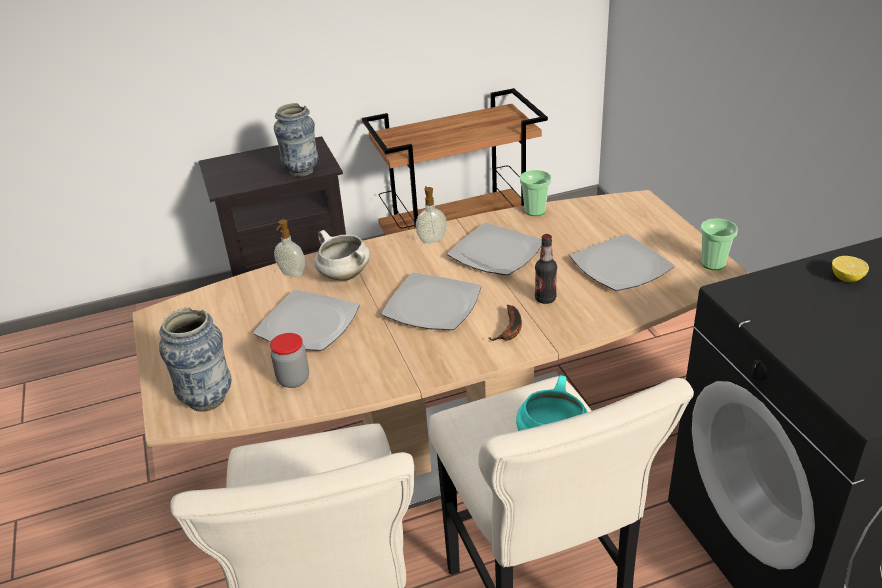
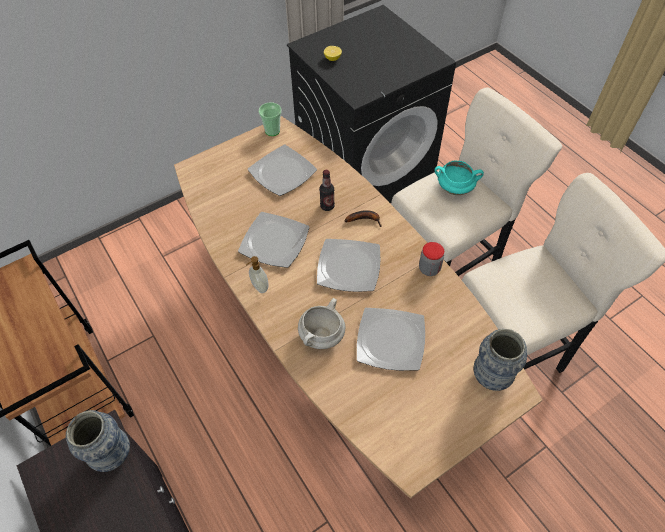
camera: 105 degrees left, 20 degrees up
(292, 274) = (326, 378): soap dispenser -> none
(293, 379) = (452, 328): jar -> jar (429, 269)
(535, 211) = (209, 227): cup -> none

